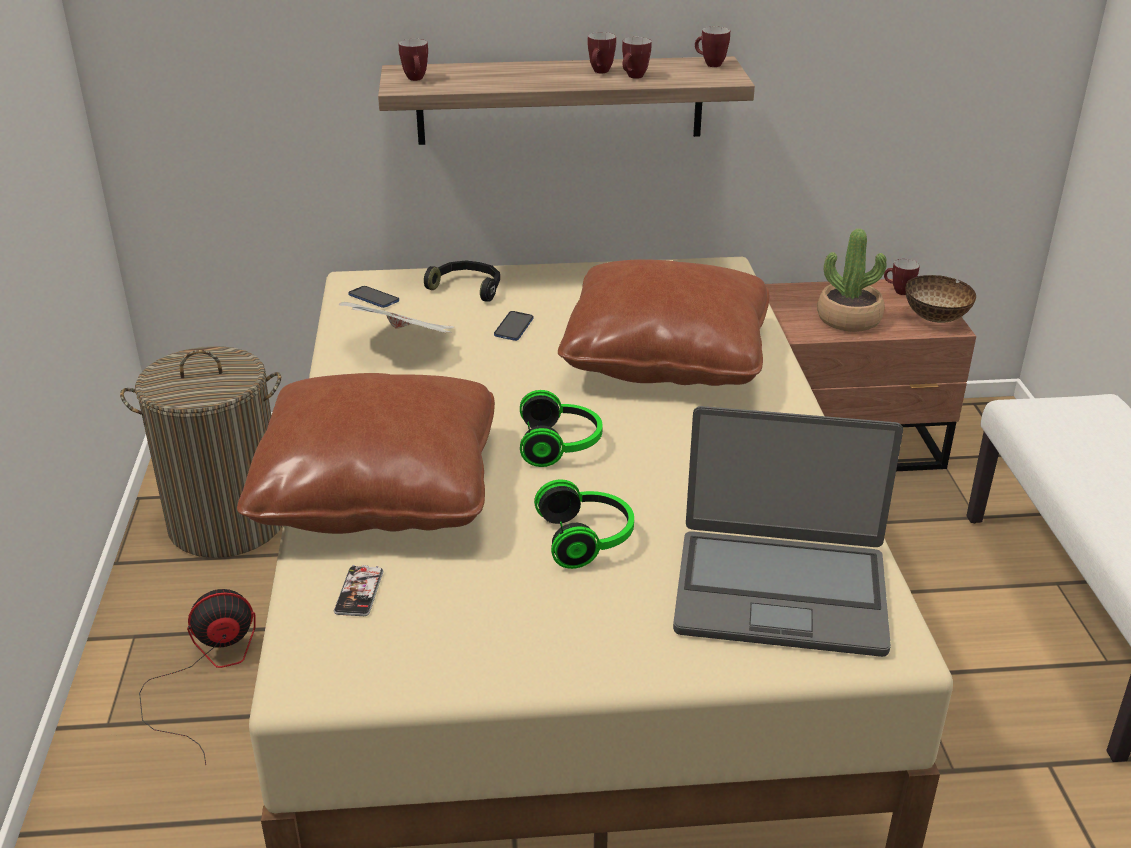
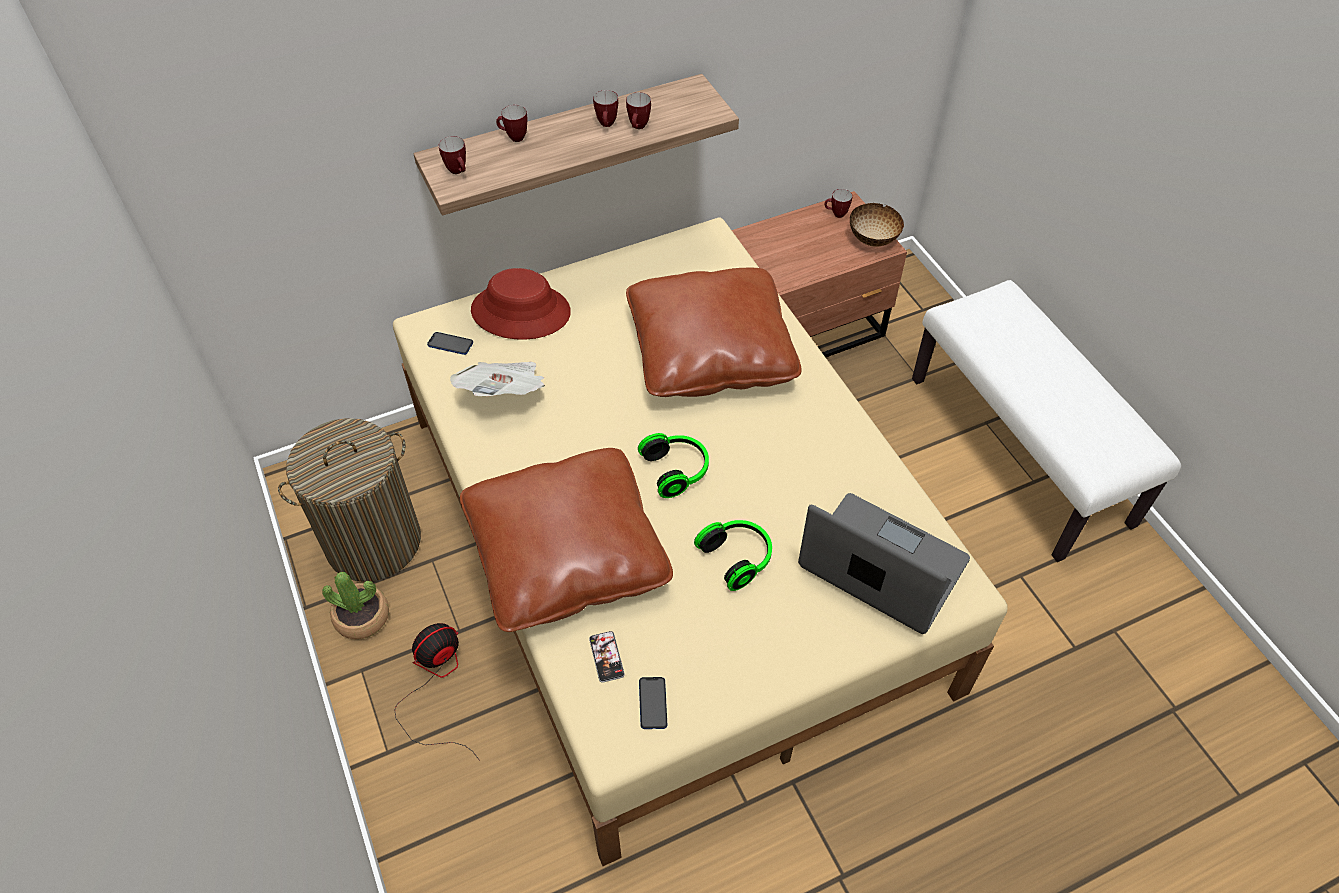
camera: 20 degrees left, 20 degrees up
(468, 288) = (521, 311): black headphones -> red hat
(514, 327) = (581, 350): phone -> phone (653, 703)
(709, 64) = (689, 92): mug -> mug (513, 138)
(780, 592) = (882, 566): laptop -> laptop turned 135 degrees counterclockwise
(849, 319) = (811, 256): potted plant -> potted plant (362, 617)

